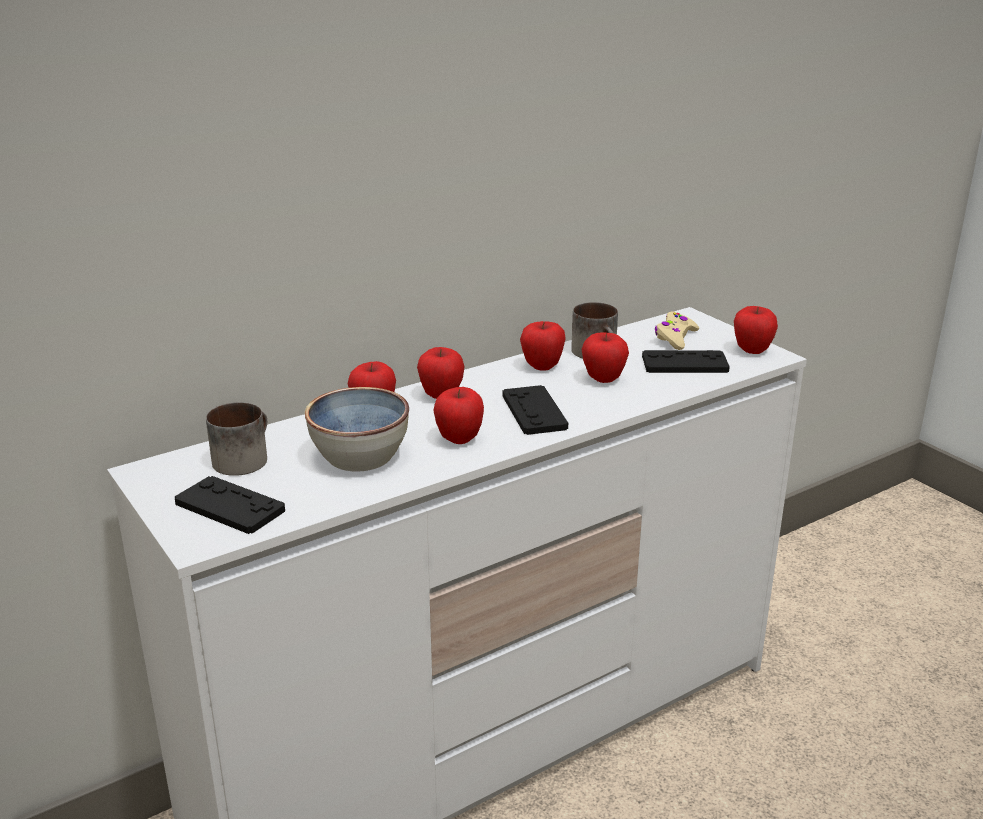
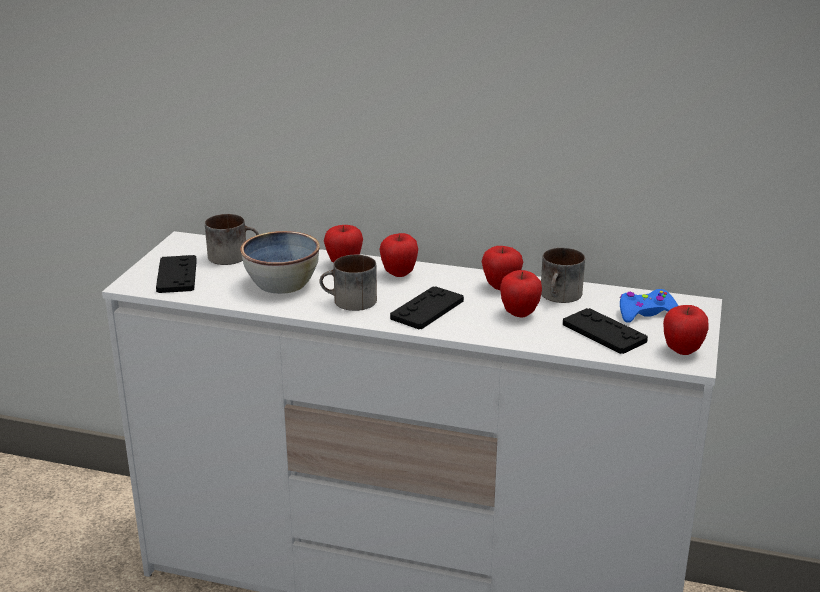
camera: 50 degrees right, 0 degrees up
(459, 439) = (349, 302): apple -> mug
(675, 338) = (646, 313): beige game controller -> blue game controller

